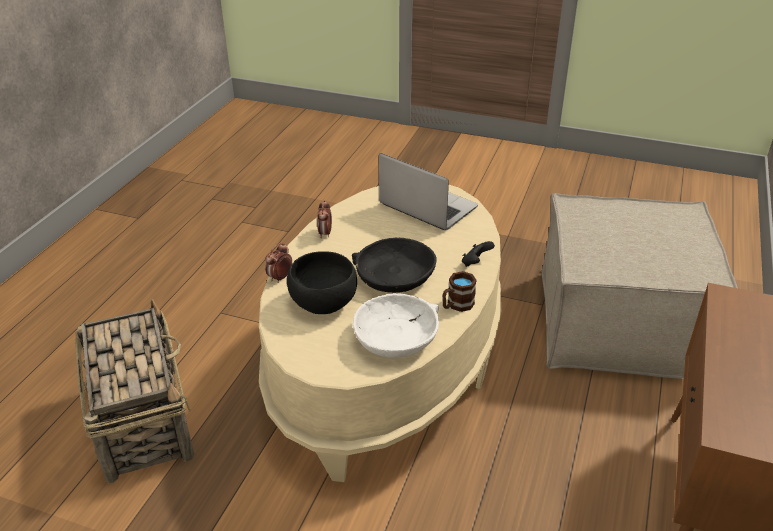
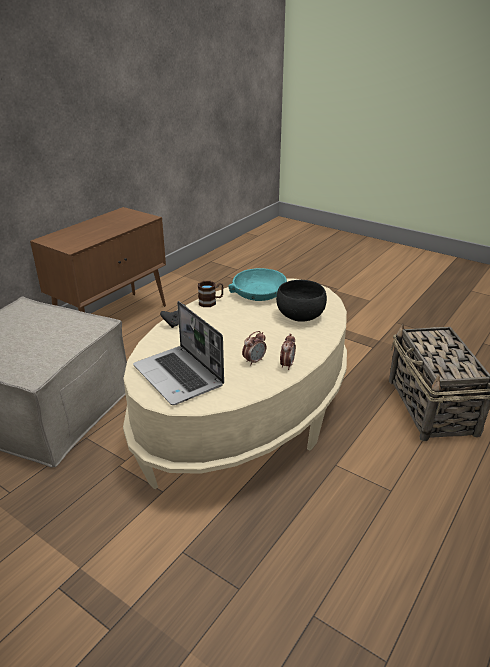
camera: 165 degrees left, 5 degrees down
(280, 278) = (330, 335): alarm clock -> alarm clock (254, 361)
(394, 276) = (243, 323): black bowl -> none
(396, 336) = (259, 293): white bowl -> turquoise bowl

